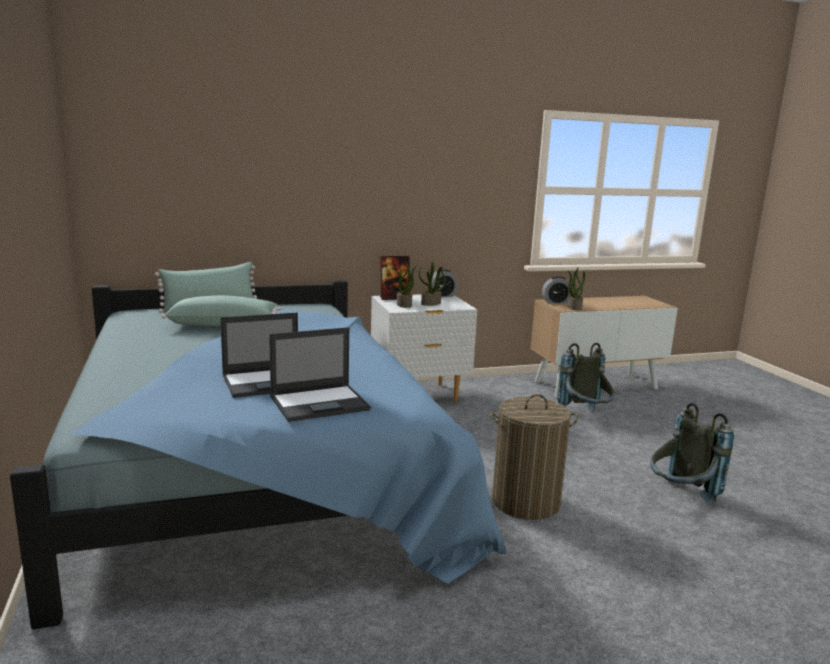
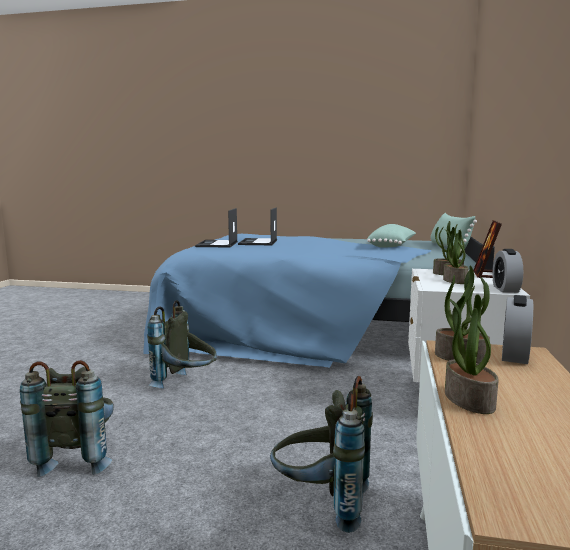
camera: 120 degrees right, 5 degrees down
(525, 502) = (186, 385): laundry basket -> grey backpack
(613, 307) = (467, 399): none -> potted plant

